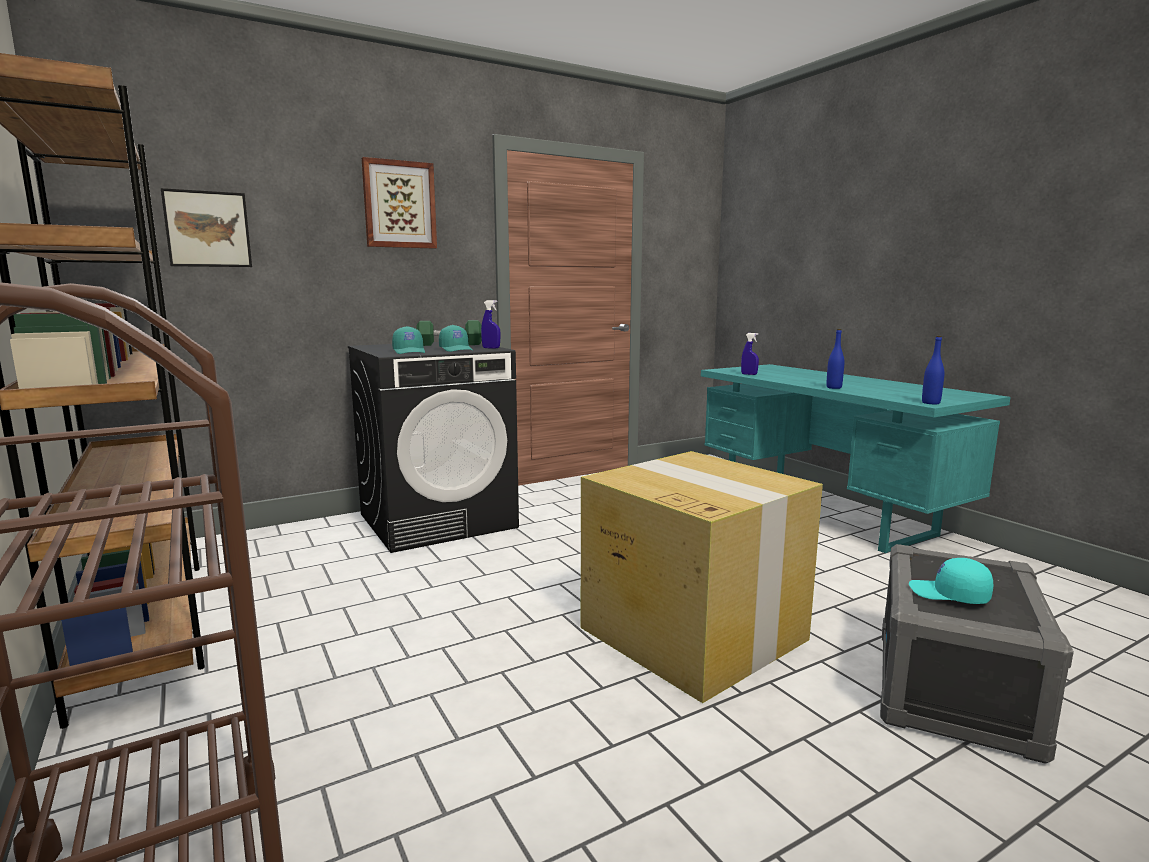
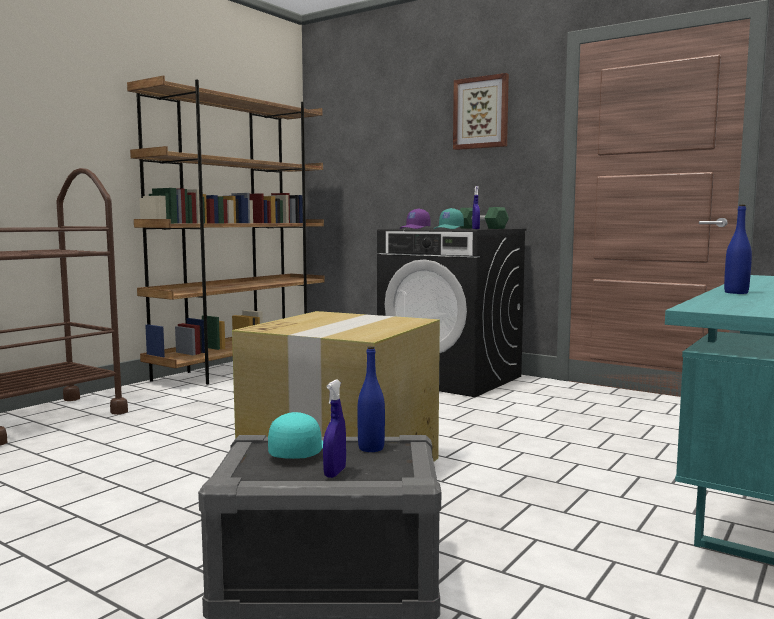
camera: 65 degrees right, 5 degrees down
(208, 229) = (366, 147): picture -> none
(410, 352) = (415, 228): turquoise cap -> purple cap
(749, 374) = (757, 280): blue spray bottle -> blue spray bottle (335, 473)
(930, 403) = (707, 309): blue bottle -> blue bottle (371, 448)

